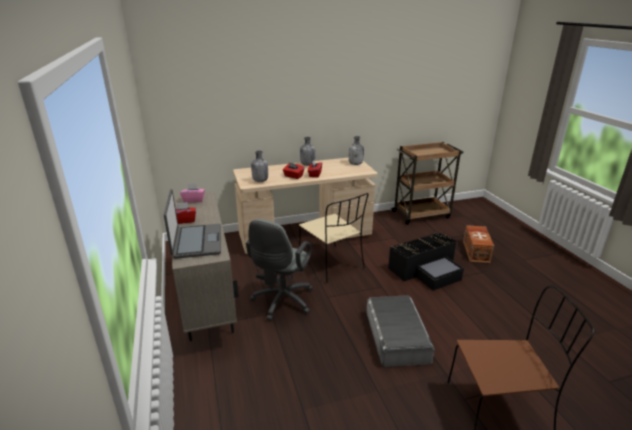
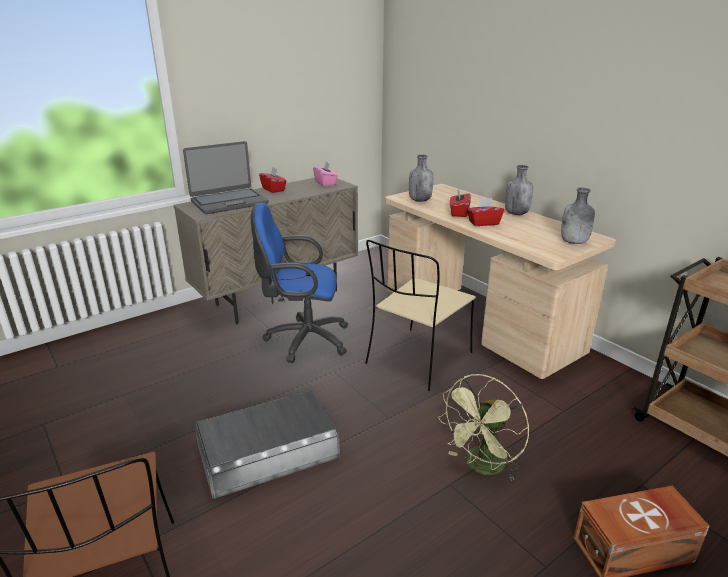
camera: 70 degrees right, 0 degrees up
(281, 302) = (303, 340): grey office chair -> blue office chair
(426, 270) = (481, 467): black storage box -> green fan

